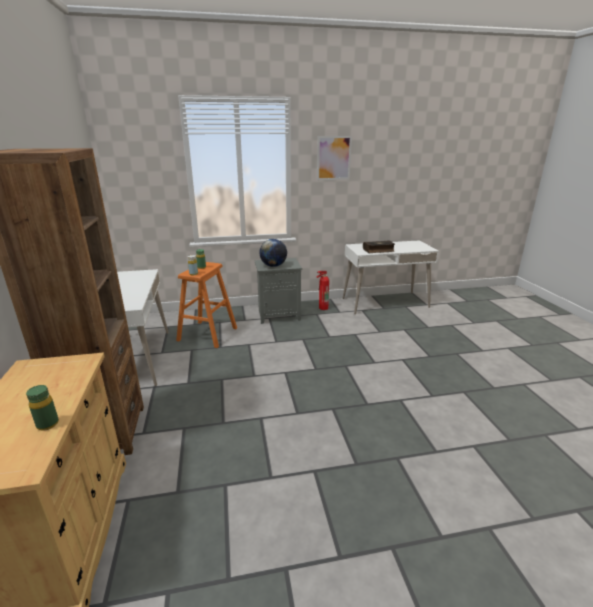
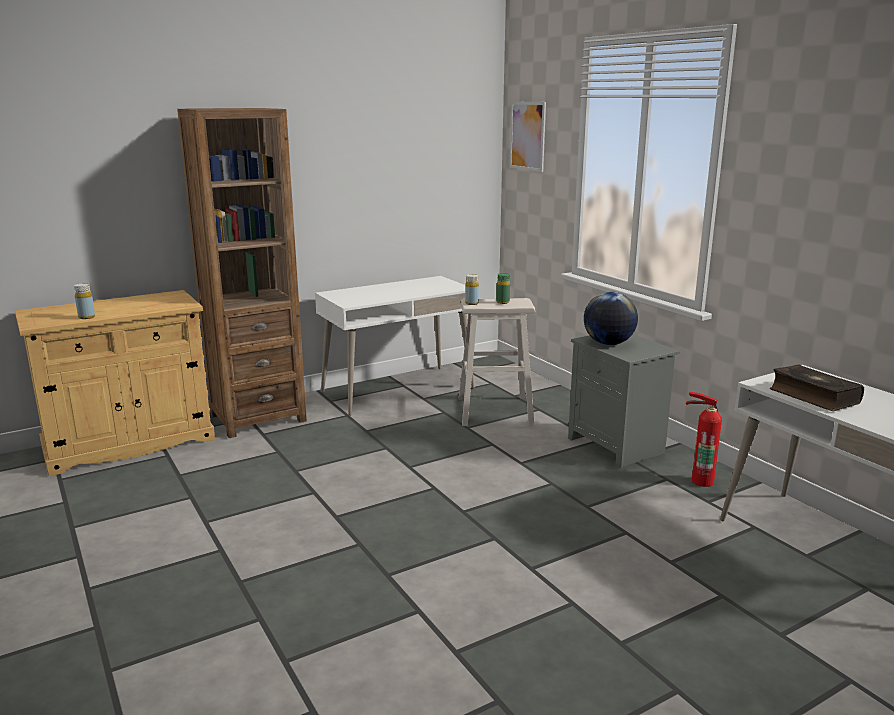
camera: 70 degrees right, 5 degrees down
(48, 424) = (86, 317): green bottle -> yellow bottle
(207, 334) = (494, 411): orange stool -> beige stool
(333, 158) = (804, 154): picture -> picture (527, 136)

